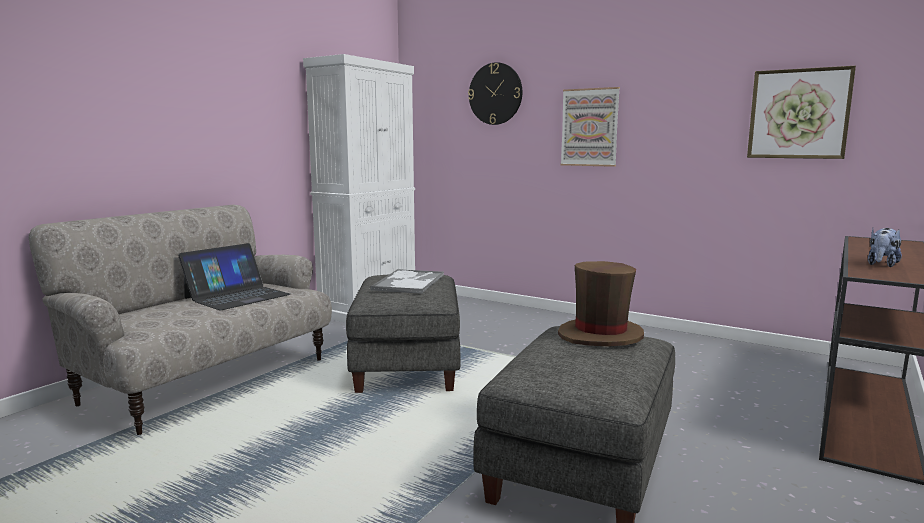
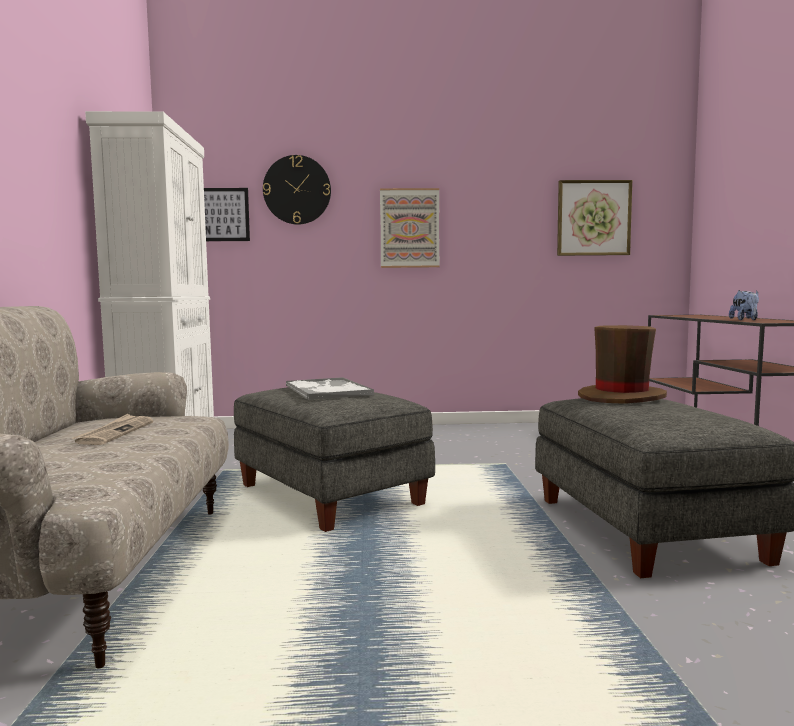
camera: 35 degrees left, 5 degrees down
(237, 296) = (115, 432): laptop -> newspaper
(441, 117) = (222, 214): none -> picture

